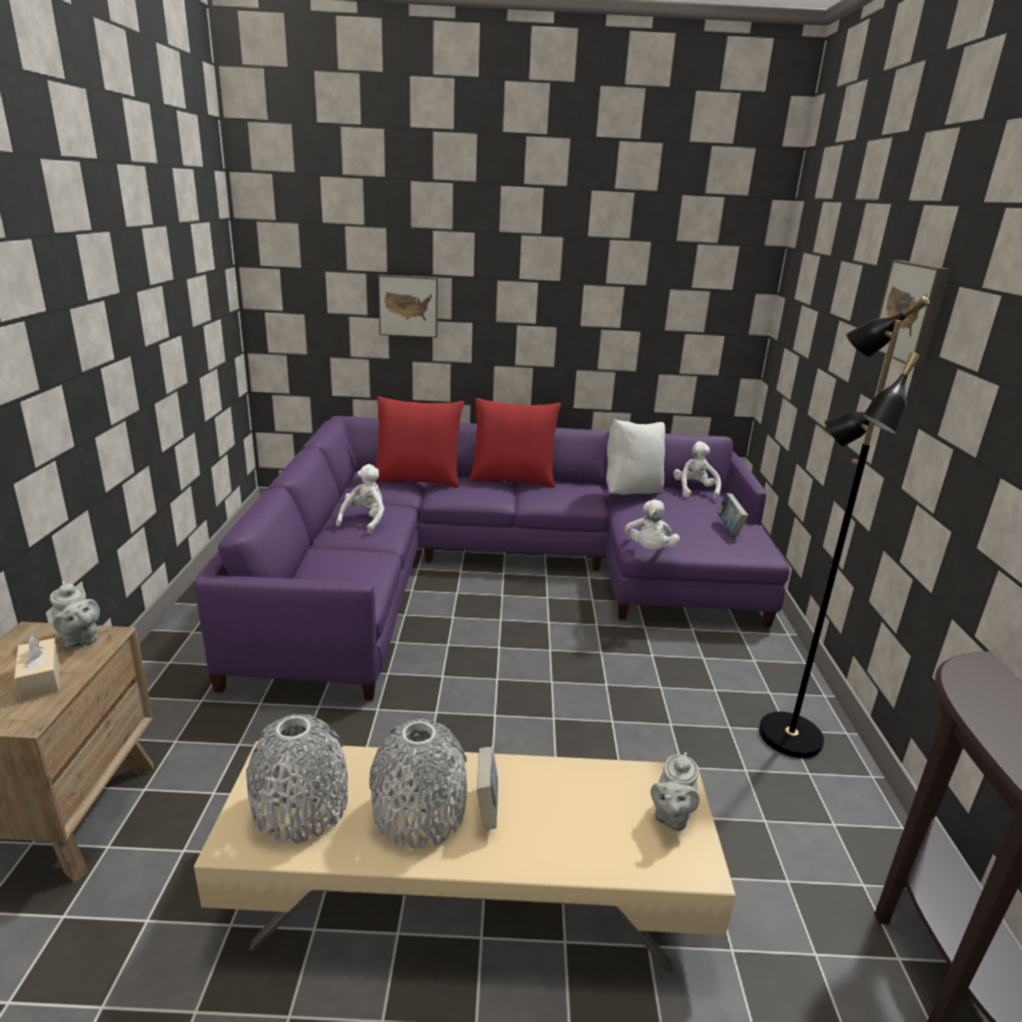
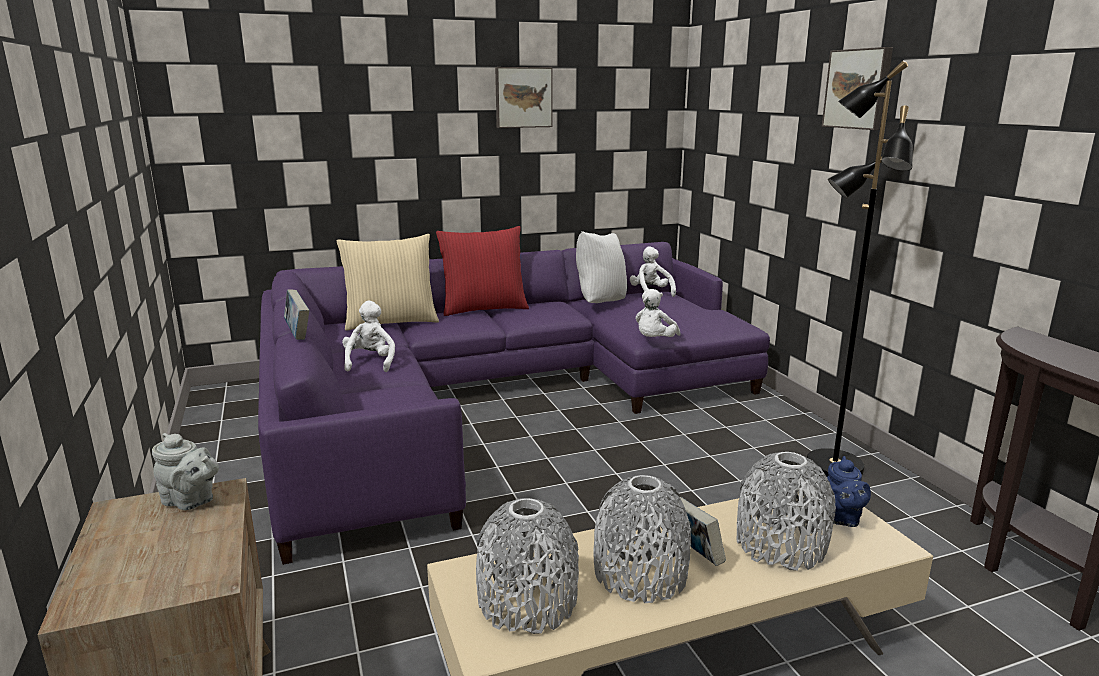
camera: 20 degrees left, 5 degrees down
(40, 678) = (183, 543): beige tissue box -> none
(408, 306) = (349, 145): picture -> picture (523, 97)
(417, 479) = (391, 322): red pillow -> beige pillow
(579, 826) = (780, 545): none -> grey vase
(649, 550) = (654, 341): white plush toy -> white plush toy turned 45 degrees clockwise
(671, 816) = (841, 518): grey teapot -> blue teapot
(729, 528) = (703, 314): book -> book (298, 333)

